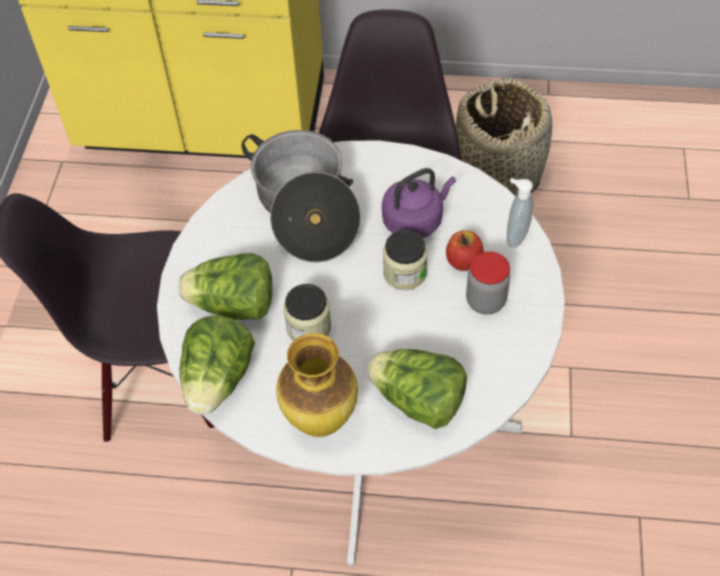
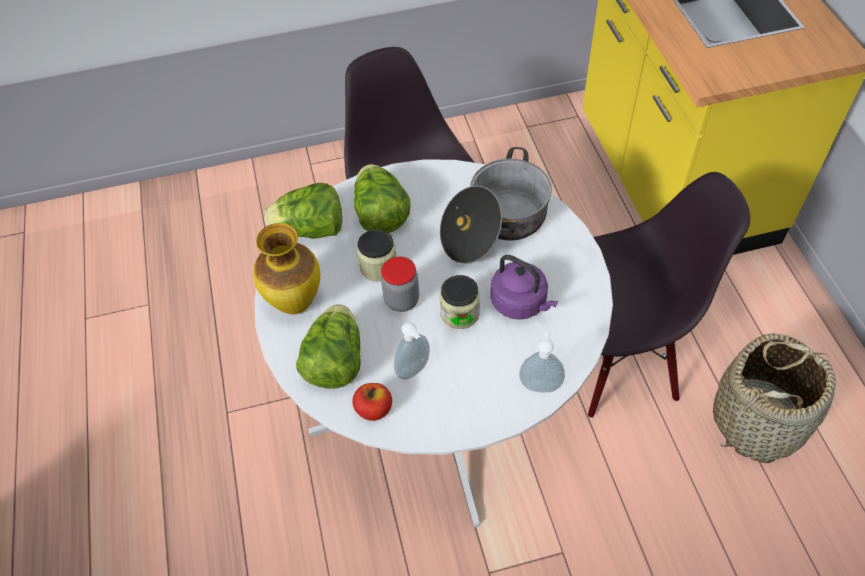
camera: 70 degrees right, 0 degrees up
(459, 332) = (414, 371): none -> soap dispenser
(463, 261) = (492, 352): apple -> apple (374, 409)
(485, 301) = (455, 381): jar -> jar (401, 300)

